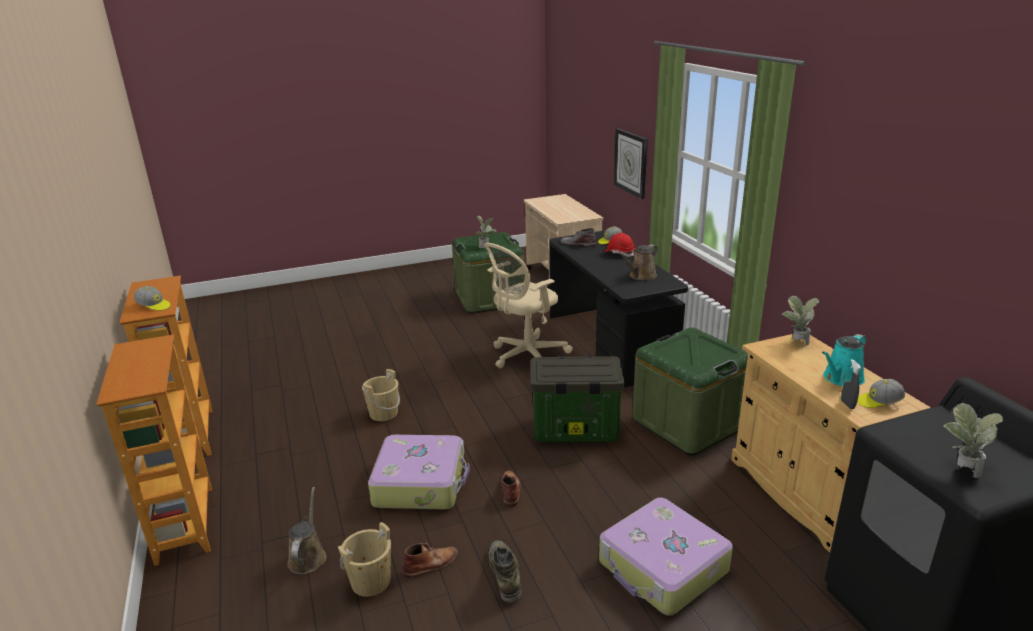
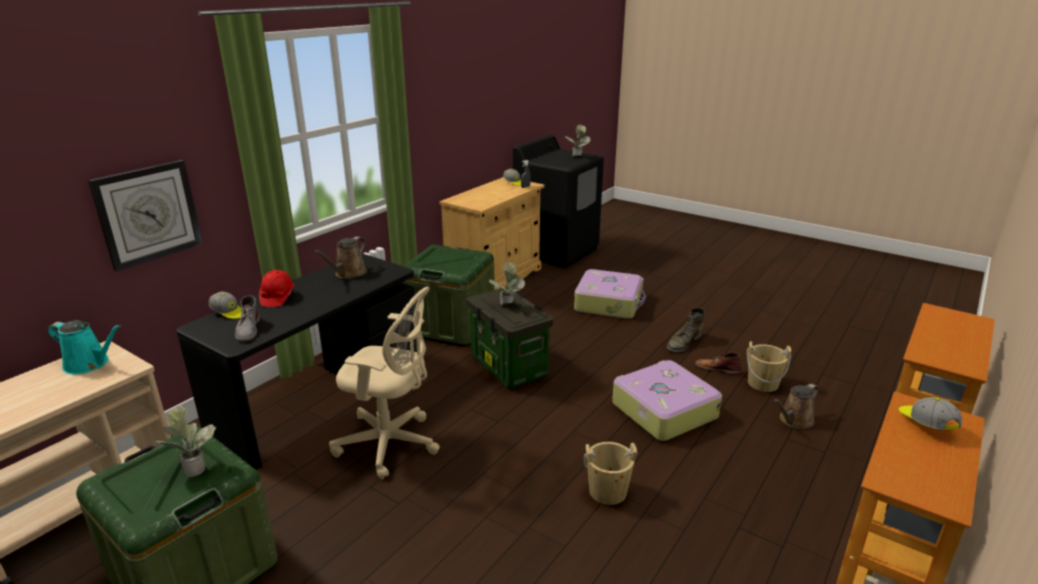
camera: 125 degrees left, 0 degrees up
(510, 490) = (615, 368): brown boot -> none
(641, 276) = (348, 274): brown watering can -> brown watering can turned 105 degrees clockwise
(796, 342) = (460, 201): potted plant -> potted plant (507, 305)
(841, 379) = (497, 190): turquoise watering can -> turquoise watering can (89, 364)

